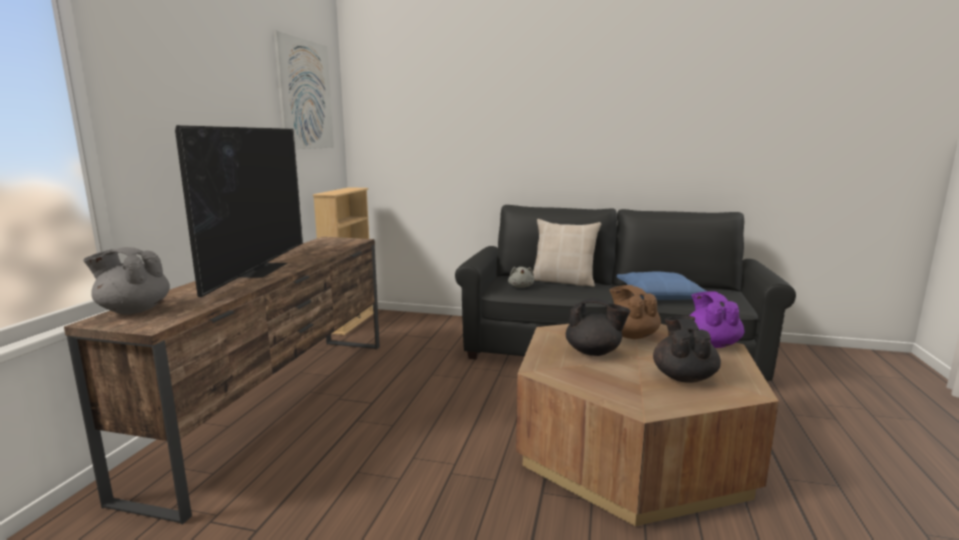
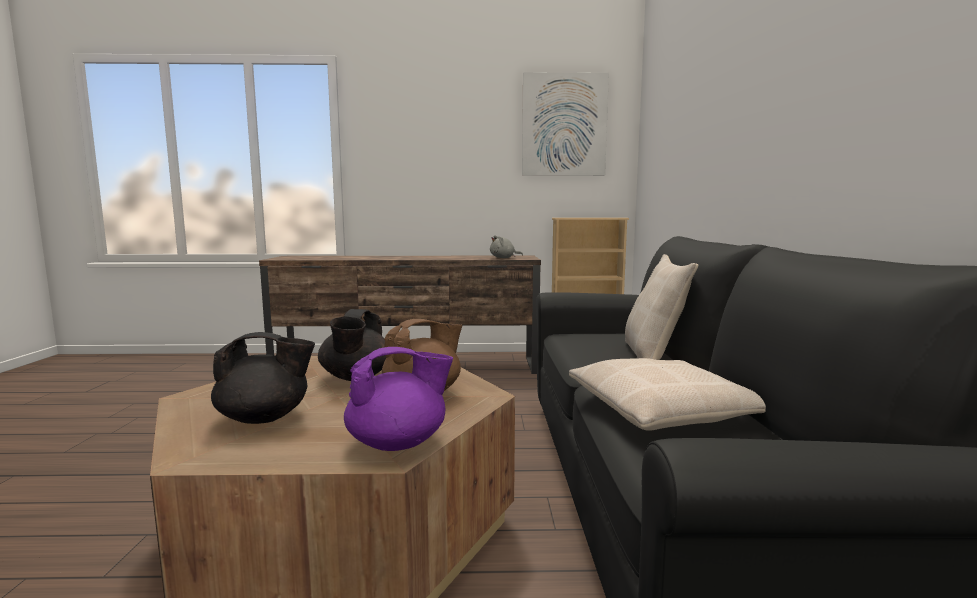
camera: 75 degrees right, 5 degrees down
(133, 310) = (306, 256): grey teapot -> none
(260, 269) = (404, 257): television -> none
(521, 287) = (594, 341): grey plush toy -> grey plush toy (504, 258)
(659, 295) = (665, 411): blue pillow -> beige pillow

